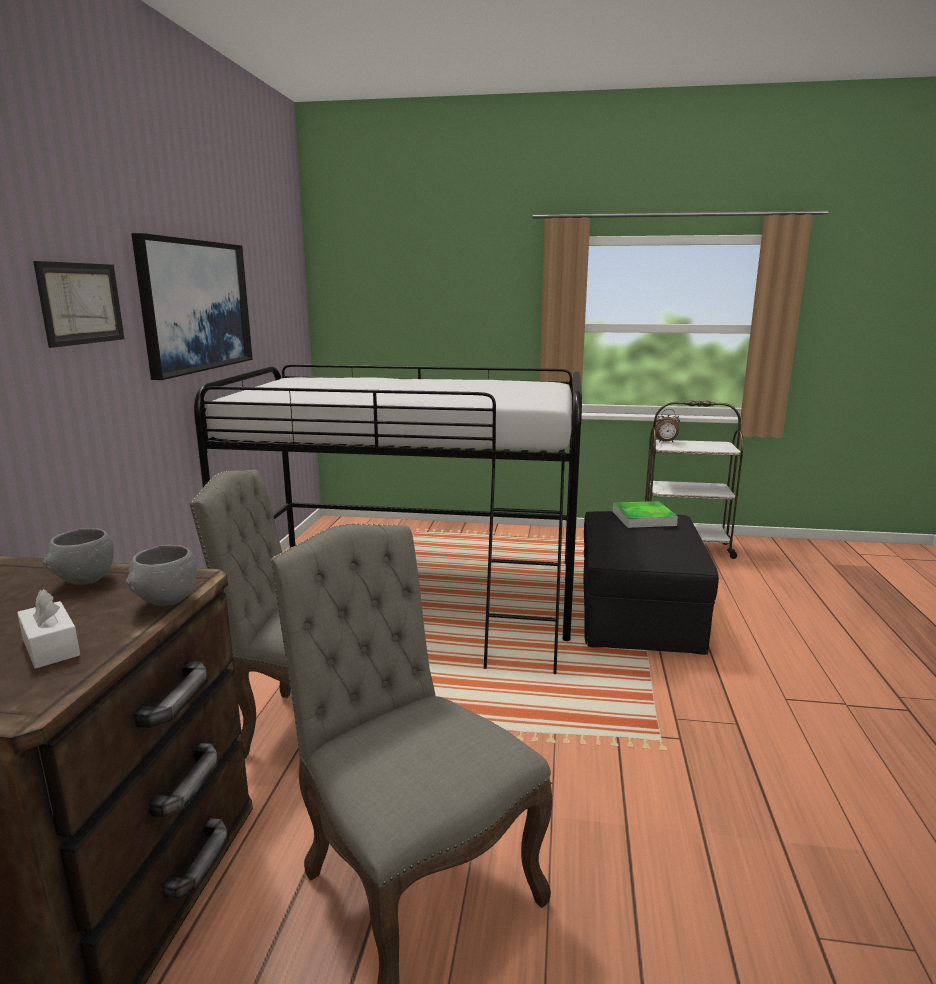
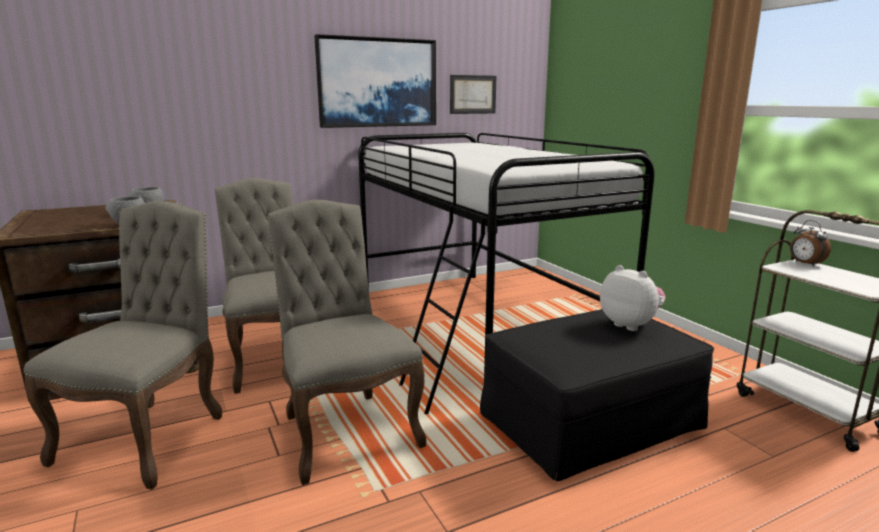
camera: 55 degrees right, 0 degrees up
(51, 647) = (72, 225): white tissue box -> none
(81, 303) = (261, 76): picture -> picture (473, 94)
(544, 726) = (346, 431): none -> grey chair
(643, 518) = (630, 325): tray -> plush toy

